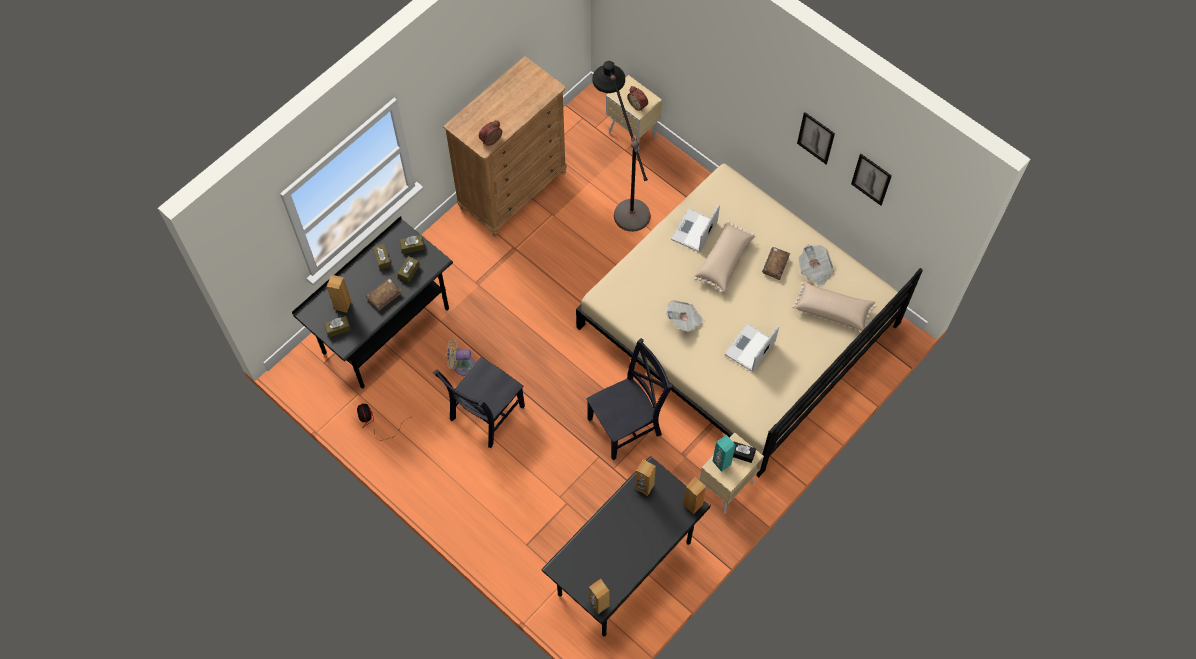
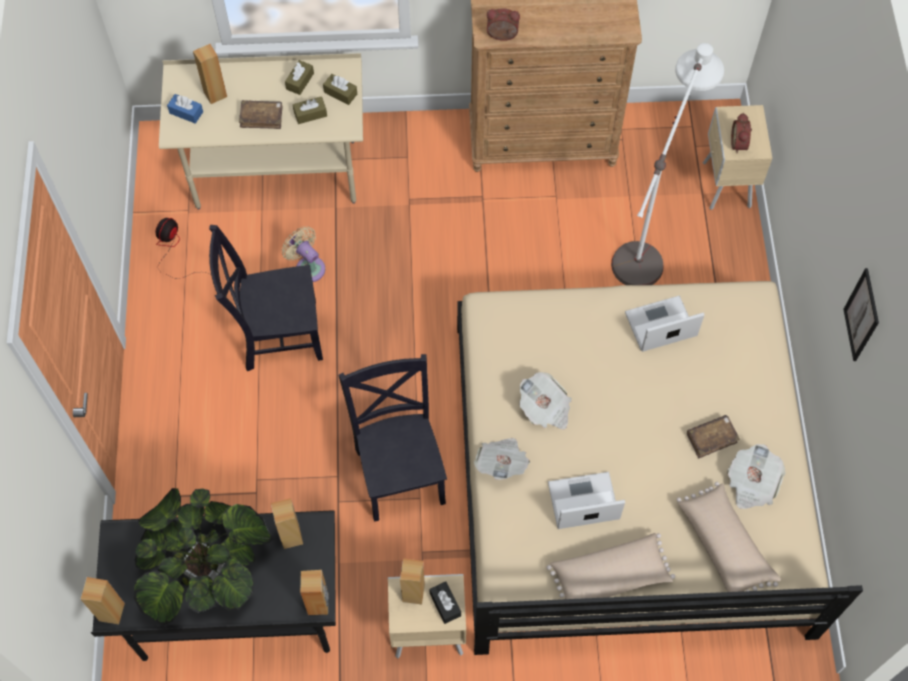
camera: 45 degrees right, 0 degrees up
(338, 328) = (186, 112): brown tissue box -> blue tissue box
(386, 331) = (276, 174): black desk -> beige desk
(619, 540) = (204, 567): none -> potted plant
(622, 194) = (650, 235): black floor lamp -> white floor lamp
(627, 425) = (400, 471): black chair -> black chair turned 120 degrees counterclockwise
(693, 365) = (502, 463): none -> newspaper
(721, 463) = (413, 592): turquoise speaker -> brown speaker
(724, 261) = (658, 385): beige pillow -> beige pillow (609, 578)
(871, 179) = (881, 419): picture -> none

